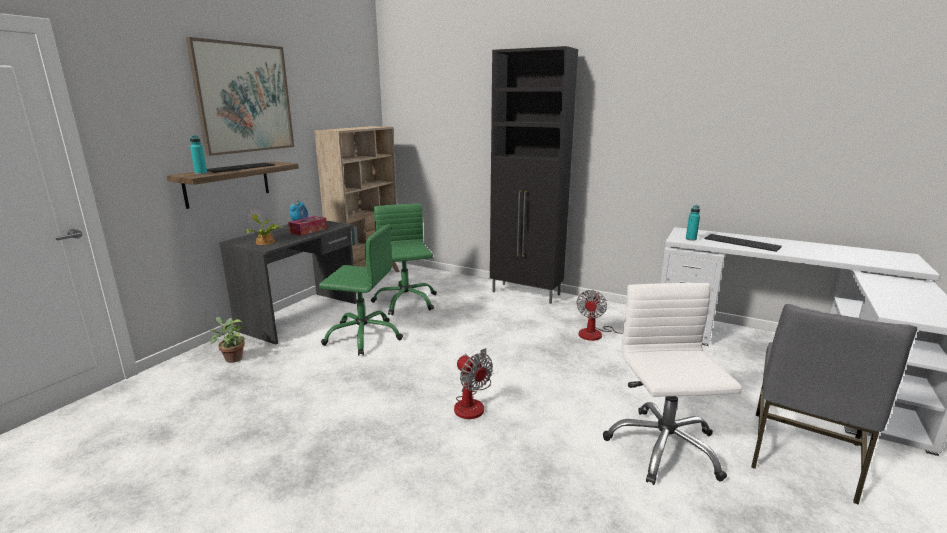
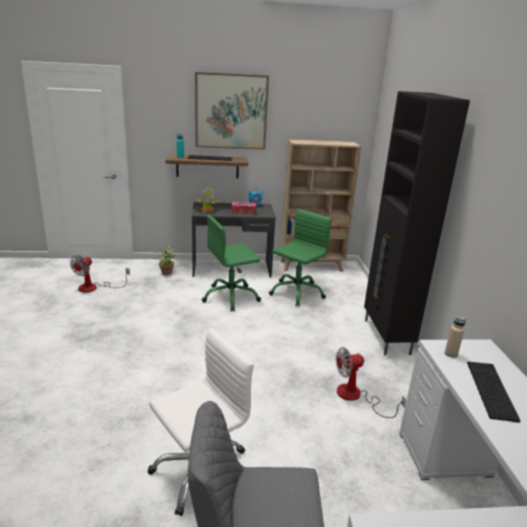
camera: 55 degrees right, 5 degrees up
(363, 336) = (230, 297): green office chair -> green office chair turned 90 degrees clockwise
(472, 403) = (188, 365): fan -> fan (94, 287)
(691, 239) = (451, 354): turquoise bottle -> beige bottle

